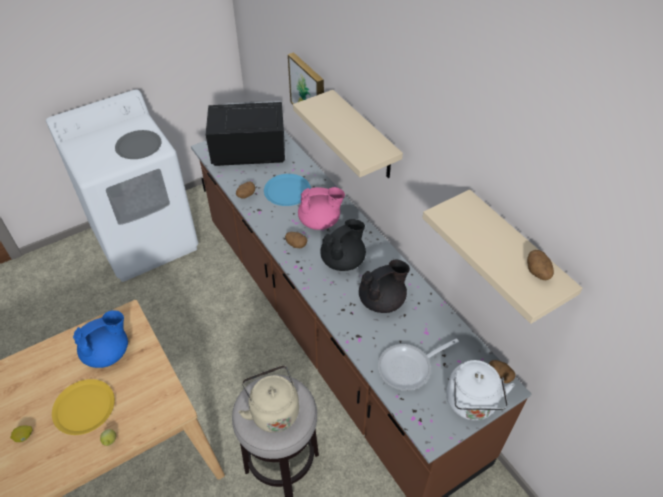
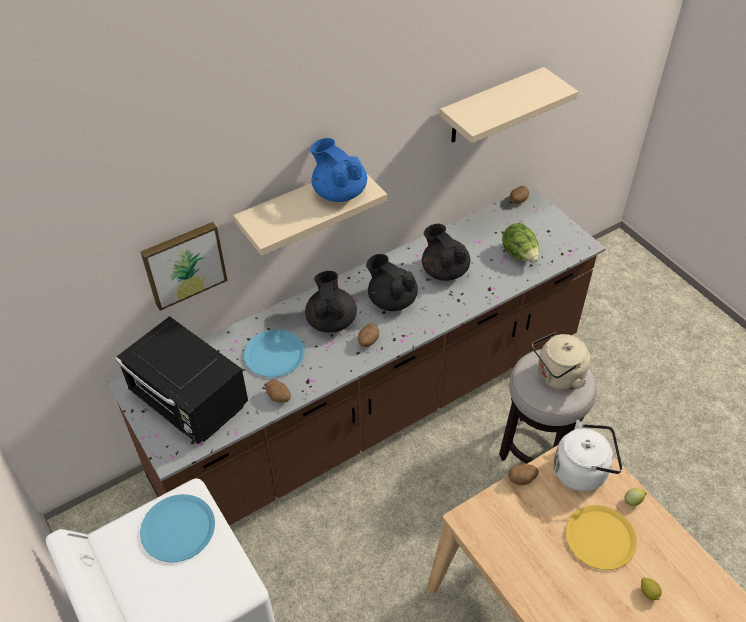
camera: 90 degrees left, 0 degrees up
(108, 353) = (526, 529): blue teapot -> blue teapot (339, 192)
(138, 146) = (178, 529): grey plate -> blue plate
(248, 152) = (189, 402): black microwave -> black microwave turned 45 degrees counterclockwise
(320, 222) = (331, 320): pink teapot -> black teapot
(409, 368) = (519, 255): frying pan -> lettuce
(472, 404) = (548, 219): white kettle -> white kettle (583, 471)
(538, 272) = (534, 84): potato -> potato (522, 478)

